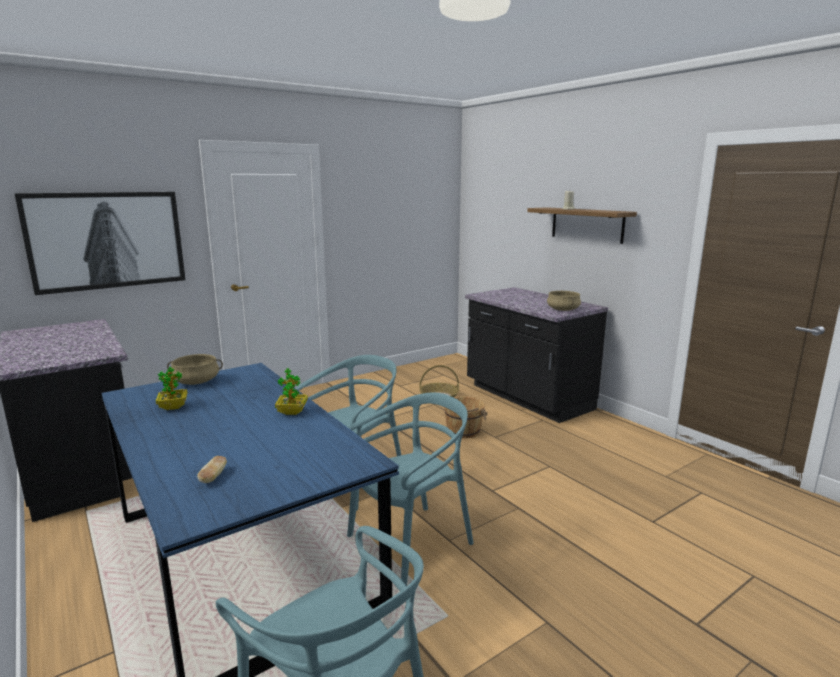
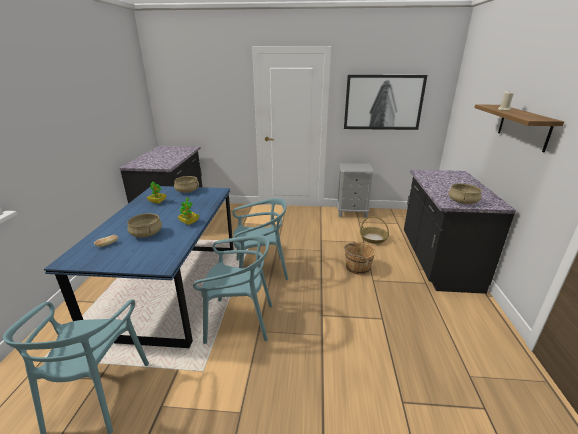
camera: 40 degrees right, 10 degrees up
(107, 240) = (203, 105): picture -> picture (383, 102)
(253, 443) = (147, 234): none -> beige cooking pot
(377, 378) = (352, 212): none -> grey nightstand

